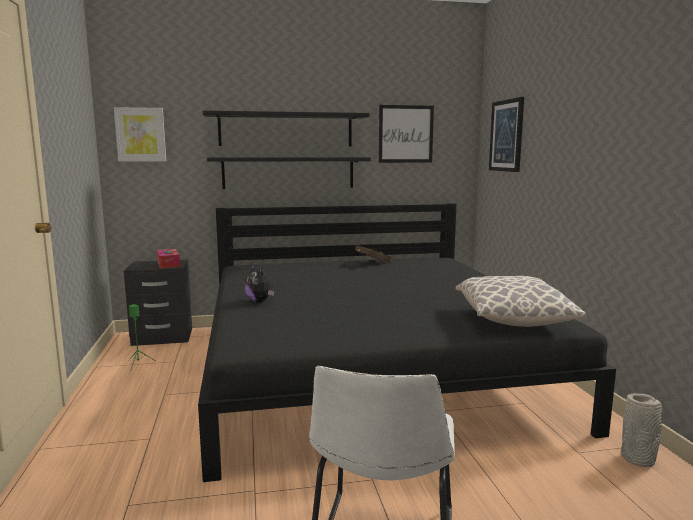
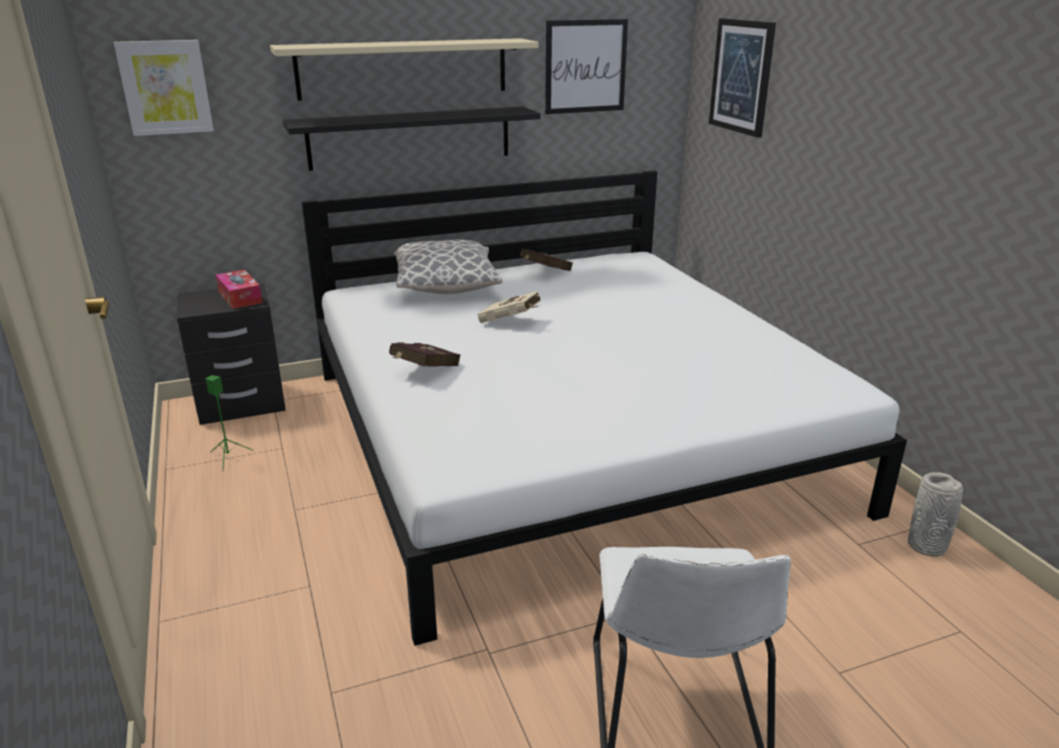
camera: 10 degrees left, 15 degrees up
(260, 301) = (423, 371): plush toy -> red book
(286, 130) = (403, 68): black shelf -> beige shelf
(335, 283) = (511, 322): none -> beige book
(369, 368) = (565, 436): black bed -> white bed
(513, 320) = (780, 384): pillow -> pillow (446, 287)

